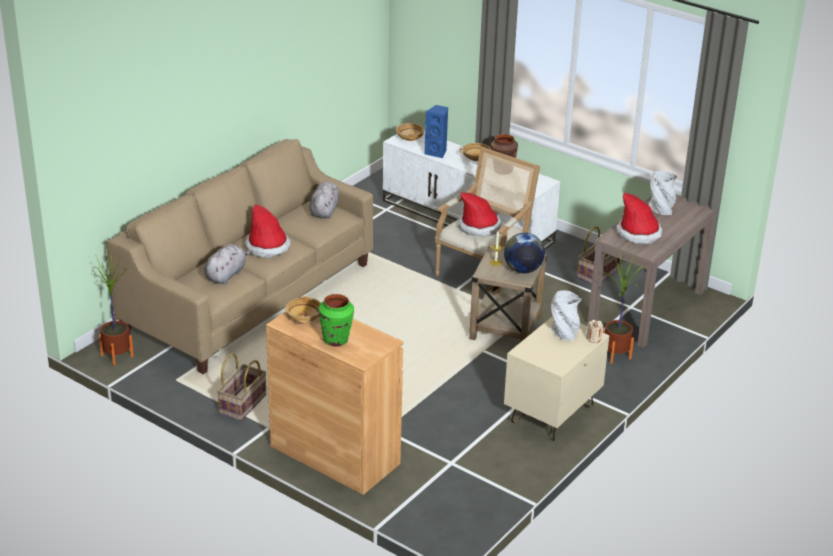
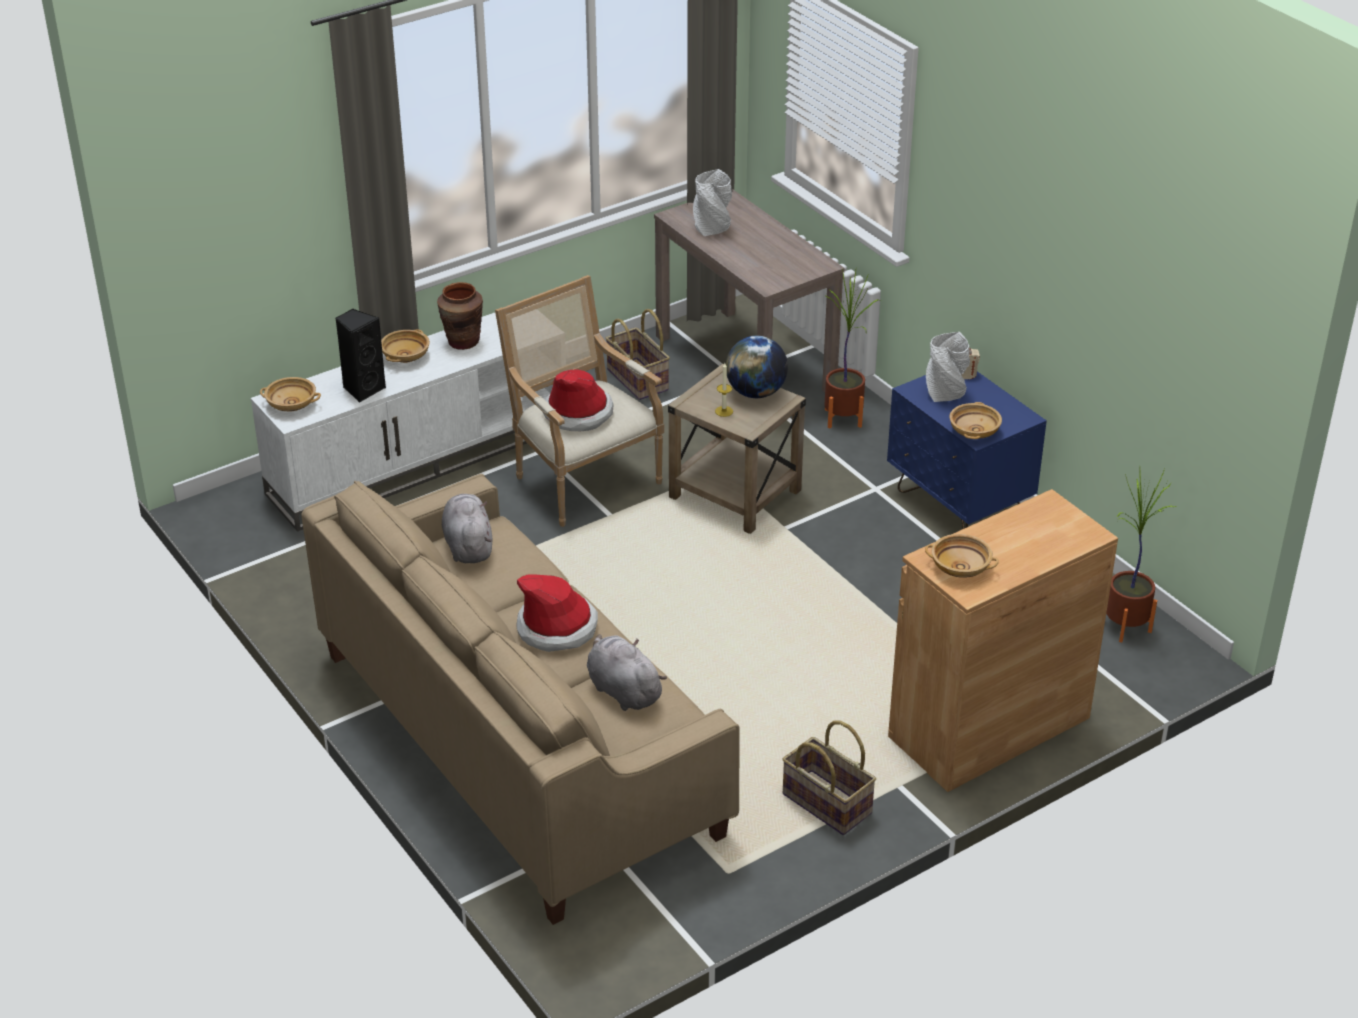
camera: 70 degrees left, 5 degrees up
(117, 356) = (622, 940): potted plant -> potted plant (1125, 626)
(324, 211) = (468, 545): grey plush toy -> grey plush toy turned 45 degrees clockwise
(336, 340) = (1032, 548): green vase -> none
(437, 153) = (363, 389): blue speaker -> black speaker
(528, 349) = (974, 431): none -> beige bowl
(552, 414) = (959, 505): beige nightstand -> blue nightstand
(638, 233) = (766, 260): hat -> none

